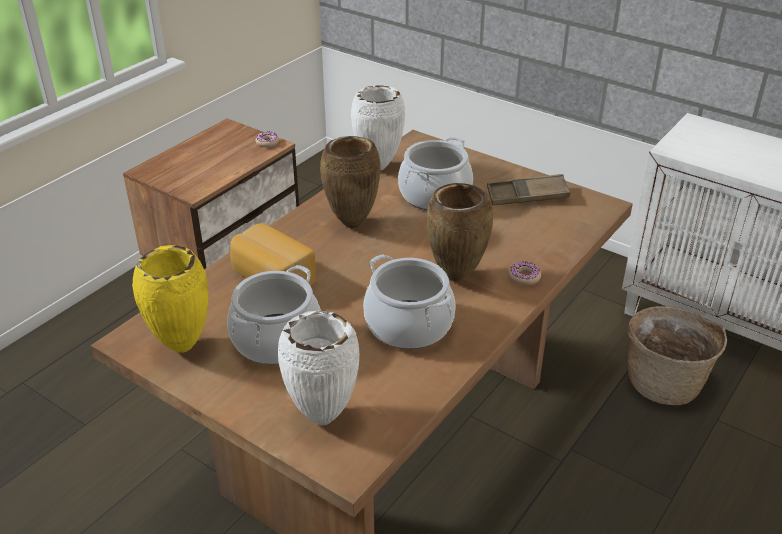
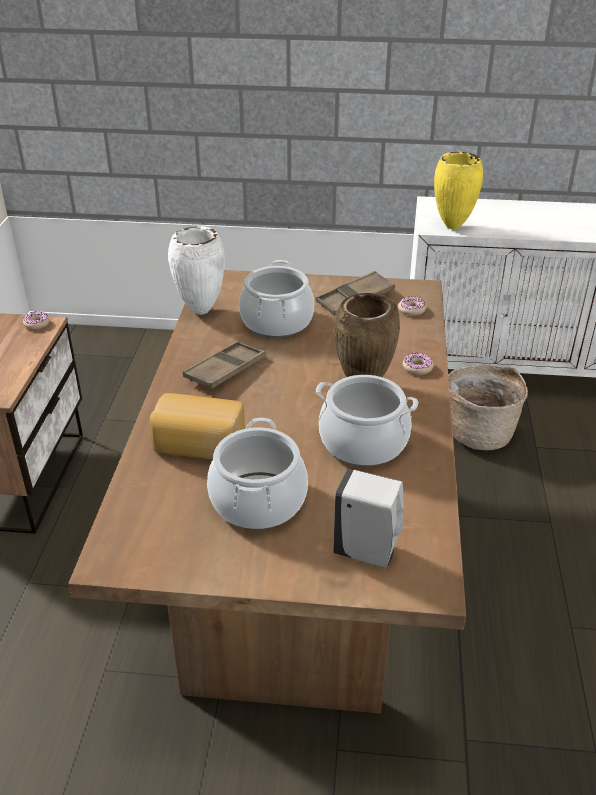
camera: 30 degrees left, 0 degrees up
(181, 347) = (170, 546): yellow vase -> yellow vase (451, 227)
(323, 417) = (368, 552): white vase -> white soap dispenser
(351, 223) = (225, 370): brown vase -> brown tray
(572, 222) = (411, 310): none -> donut

